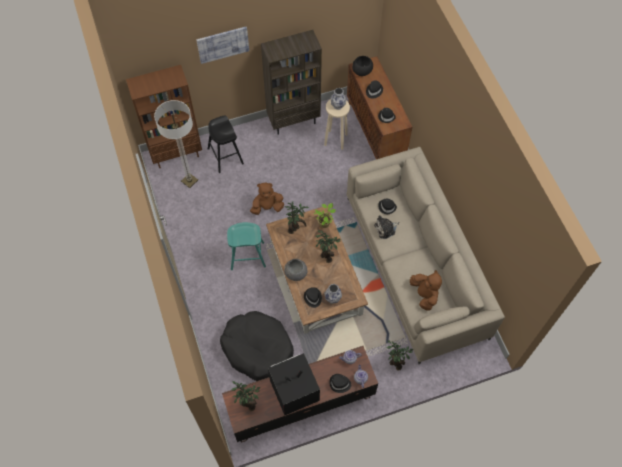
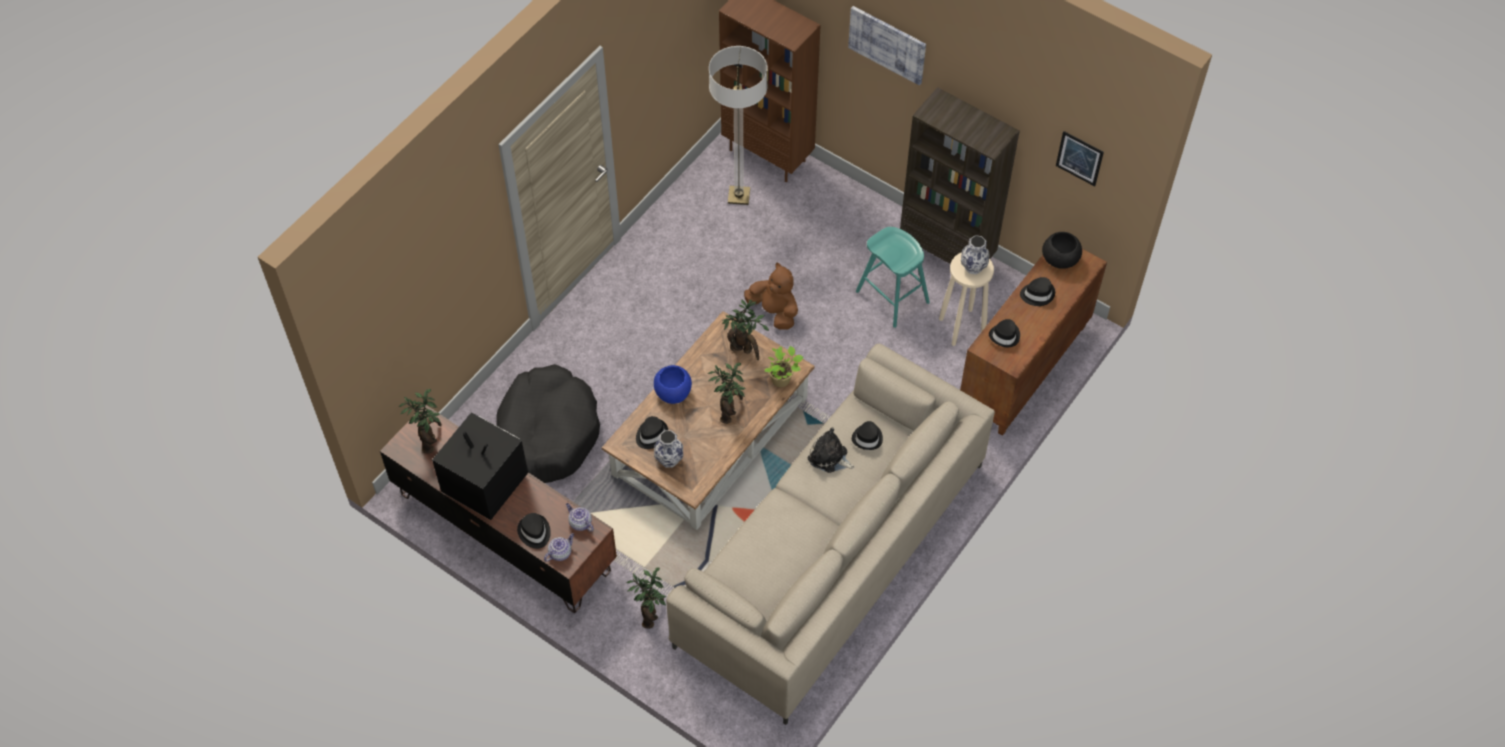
camera: 55 degrees right, 5 degrees down
(225, 156) = (814, 212): black stool -> none
(247, 256) = (677, 335): turquoise stool -> turquoise stool (892, 297)
(295, 273) = (673, 392): grey bowl -> blue bowl
(346, 18) = (1079, 158): none -> picture
(424, 294) = (759, 567): brown plush toy -> none

